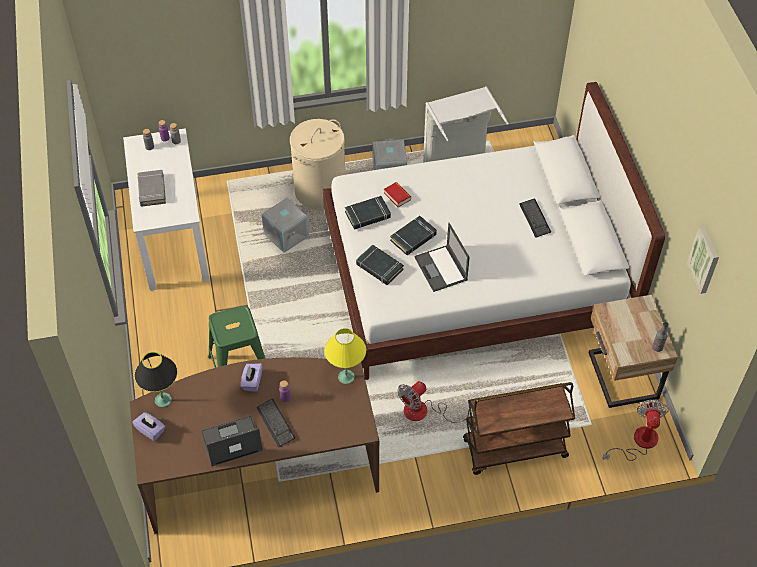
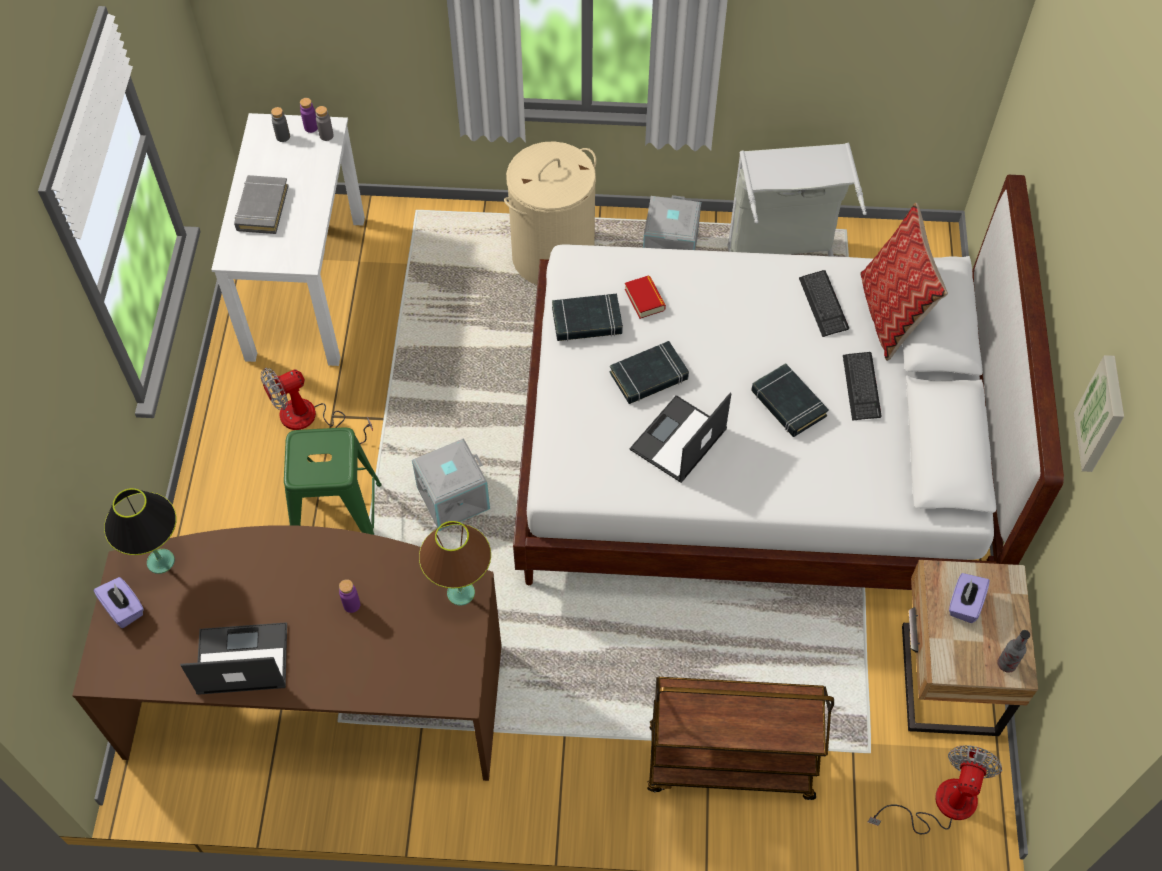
camera: 15 degrees right, 5 degrees up
(252, 382) = (308, 565): purple tissue box -> purple tissue box (964, 604)
(275, 423) = (321, 646): keyboard -> keyboard (823, 304)
(286, 235) = (478, 317): grey storage box -> grey storage box (453, 497)
(346, 377) = (460, 592): yellow table lamp -> brown table lamp
(379, 267) = (577, 414): black book -> black book (788, 403)
(424, 412) = (603, 663): fan -> fan (310, 419)
(441, 269) = (678, 440): laptop -> laptop turned 45 degrees clockwise
(539, 176) = (891, 315): none -> pillow
(705, 259) = (1115, 553): picture -> picture (1103, 414)

